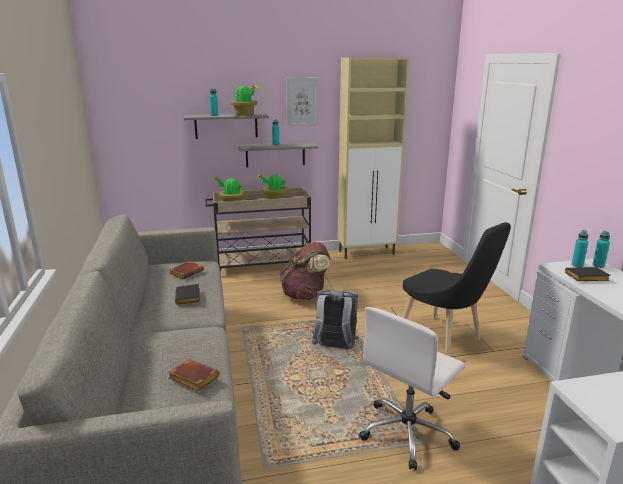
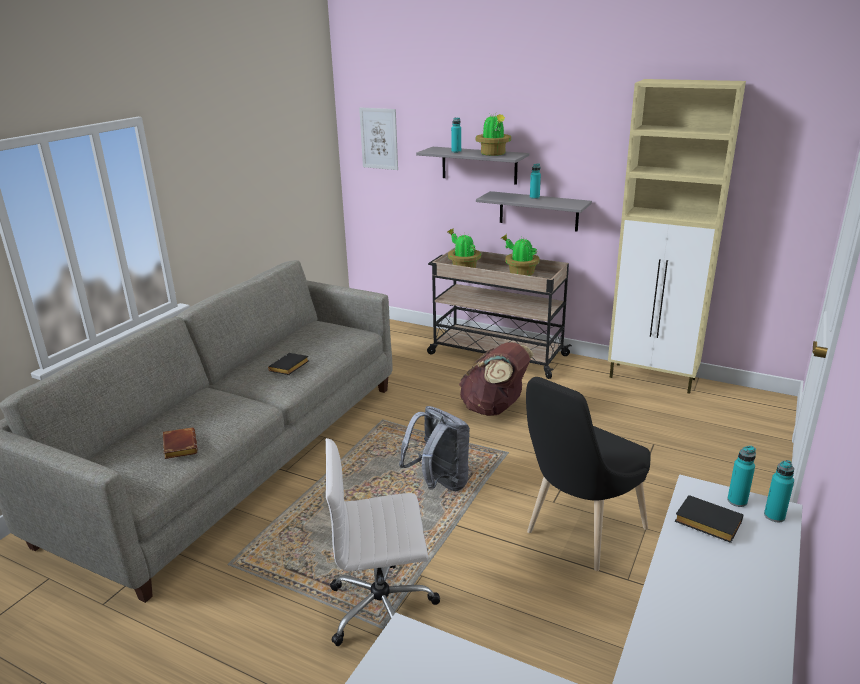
camera: 40 degrees right, 5 degrees up
(186, 272) = (326, 340): brown book -> none
(302, 102) = (580, 142): picture -> picture (379, 138)
(444, 340) = (580, 534): black chair -> black chair turned 45 degrees clockwise

